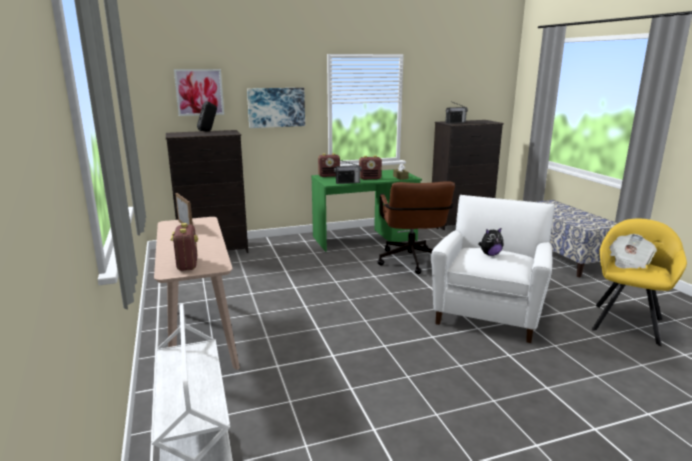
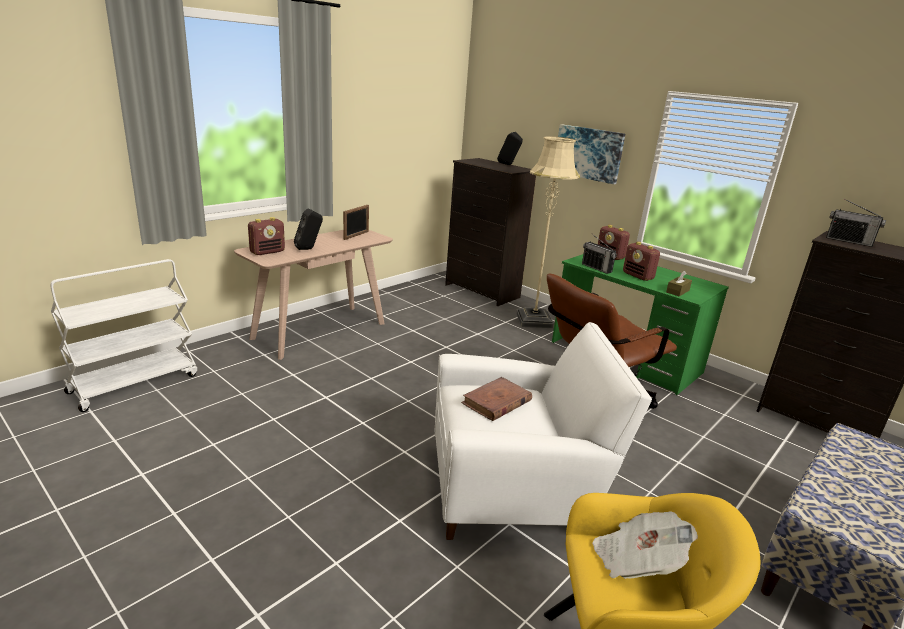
camera: 60 degrees right, 5 degrees up
(199, 92) = (518, 121): picture -> none
(202, 247) = (309, 249): none -> black speaker
(287, 248) = (534, 320): none -> beige floor lamp
(490, 254) = (496, 402): plush toy -> brown book

